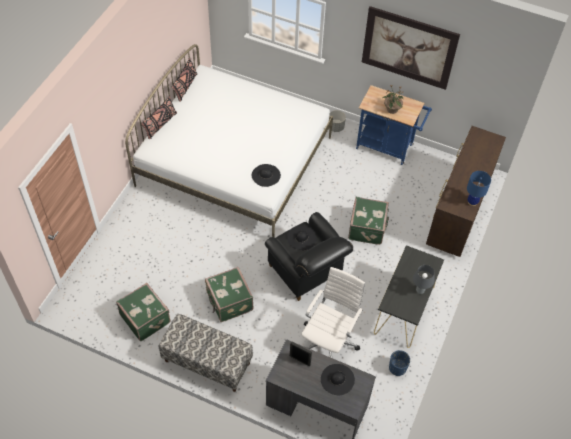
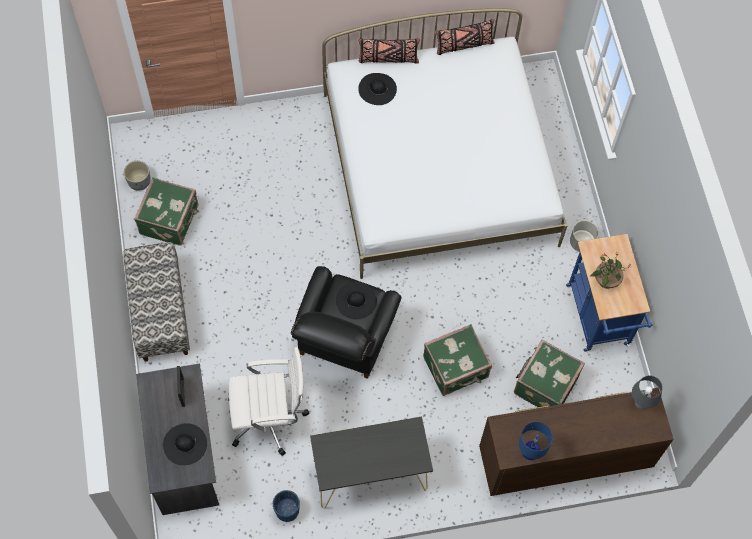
camera: 55 degrees right, 10 degrees up
(101, 320) = (139, 181): none -> grey planter
(229, 302) = (247, 286): green suitcase -> green suitcase (544, 384)
(266, 175) = (402, 208): black hat -> black hat (377, 89)
(409, 48) = (664, 232): picture -> none
(420, 291) = (367, 467): grey table lamp -> grey table lamp (640, 403)

